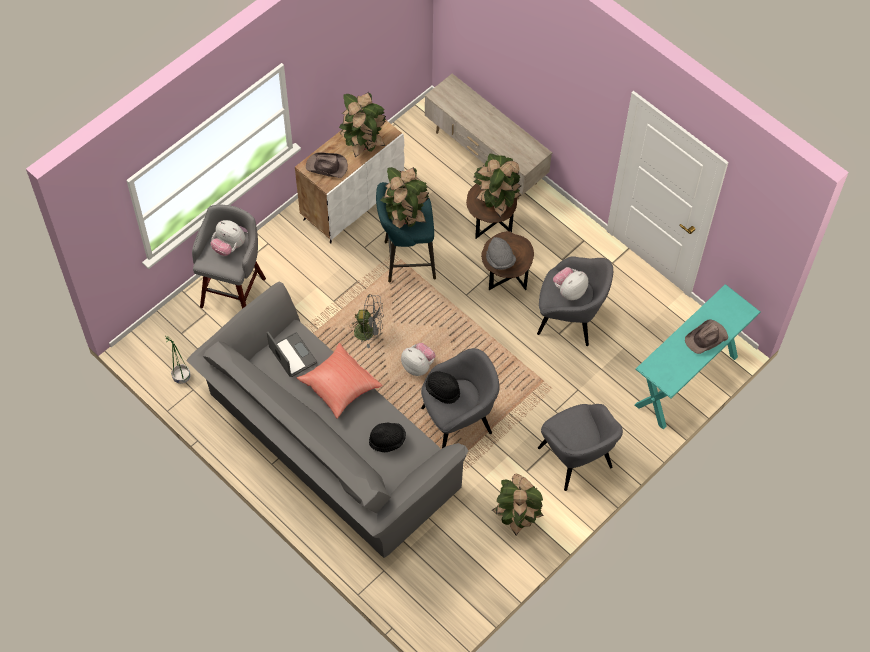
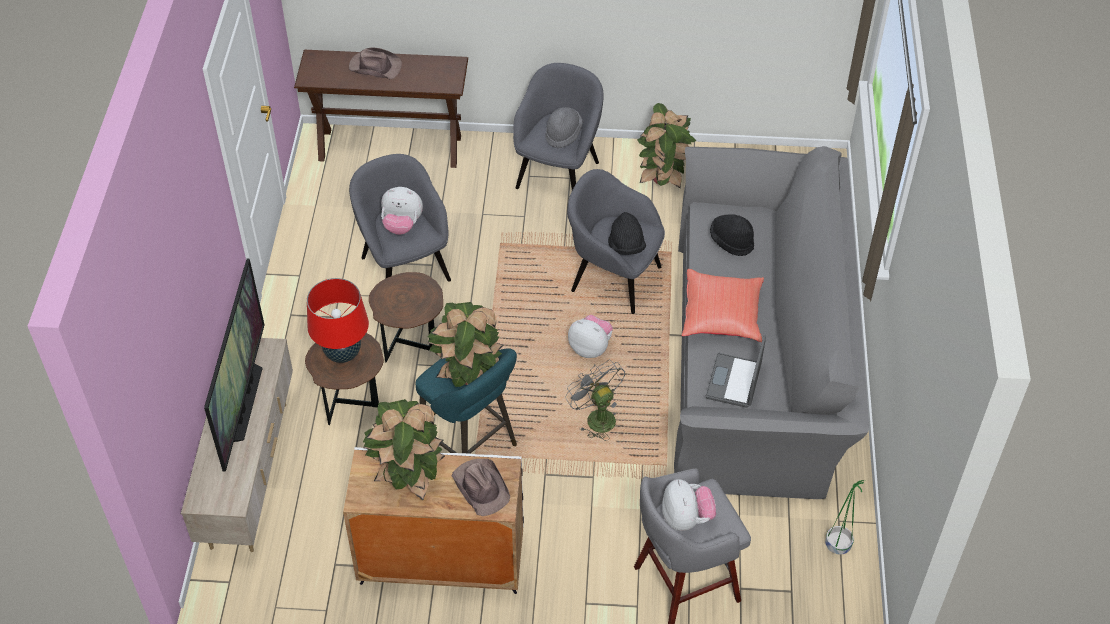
camera: 130 degrees left, 10 degrees down
(418, 366) = (590, 348): plush toy -> plush toy turned 120 degrees clockwise
(496, 201) = (343, 353): potted plant -> red table lamp
(497, 133) = (243, 402): none -> television
(500, 260) = (420, 300): grey hat -> grey hat (563, 134)
(686, 381) = (390, 148): turquoise console table -> brown console table

